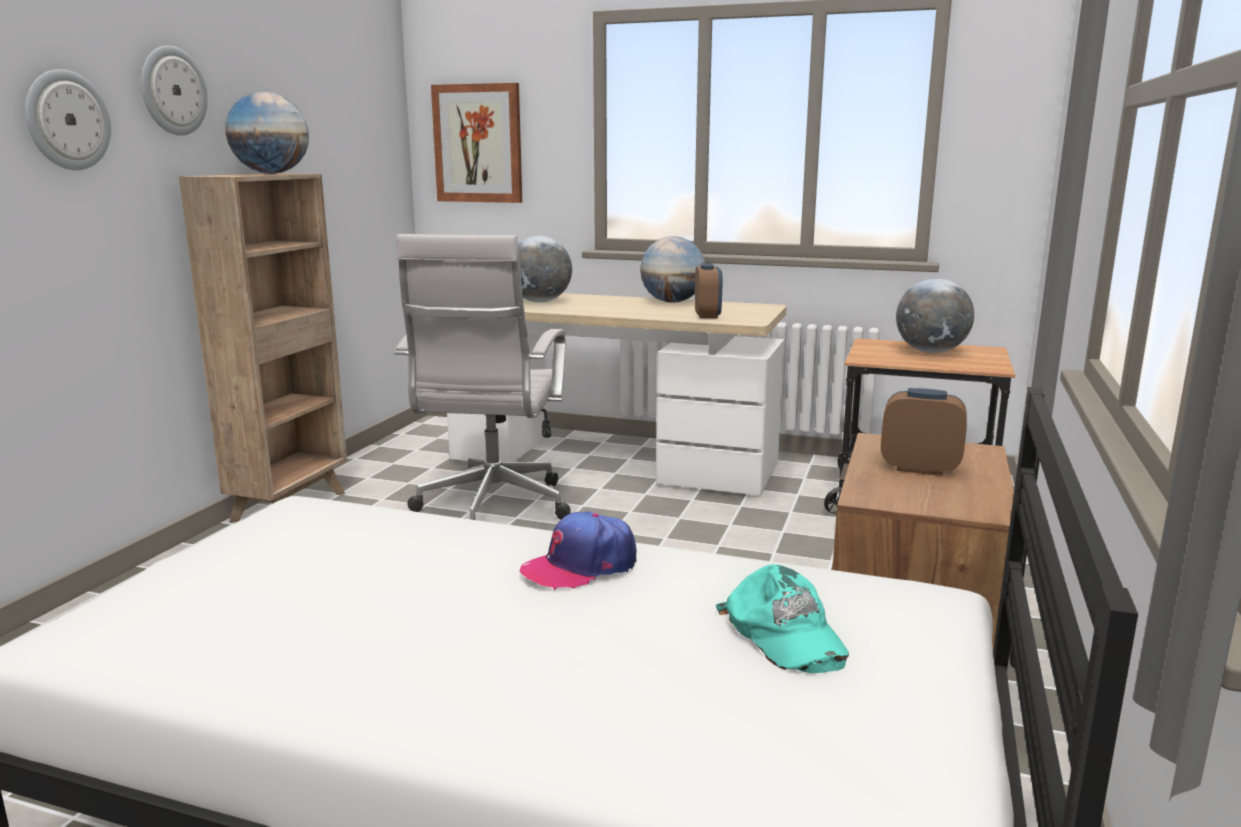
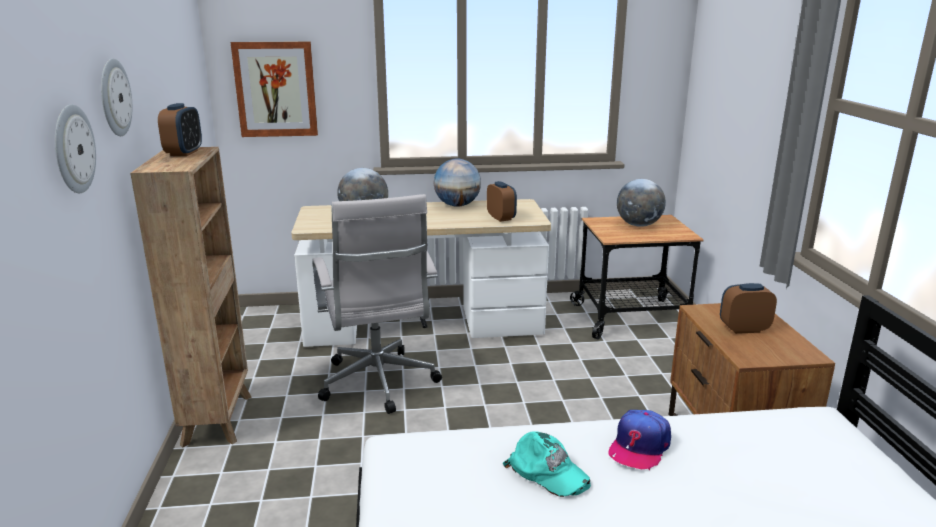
camera: 25 degrees left, 5 degrees up
(272, 173) = (184, 153): globe -> alarm clock
(783, 634) = (790, 464): turquoise cap -> turquoise cap (547, 472)

